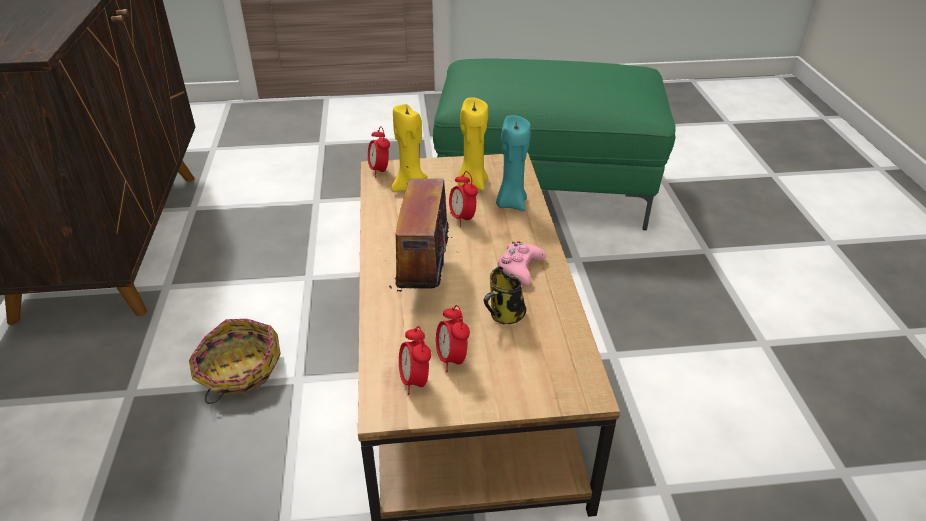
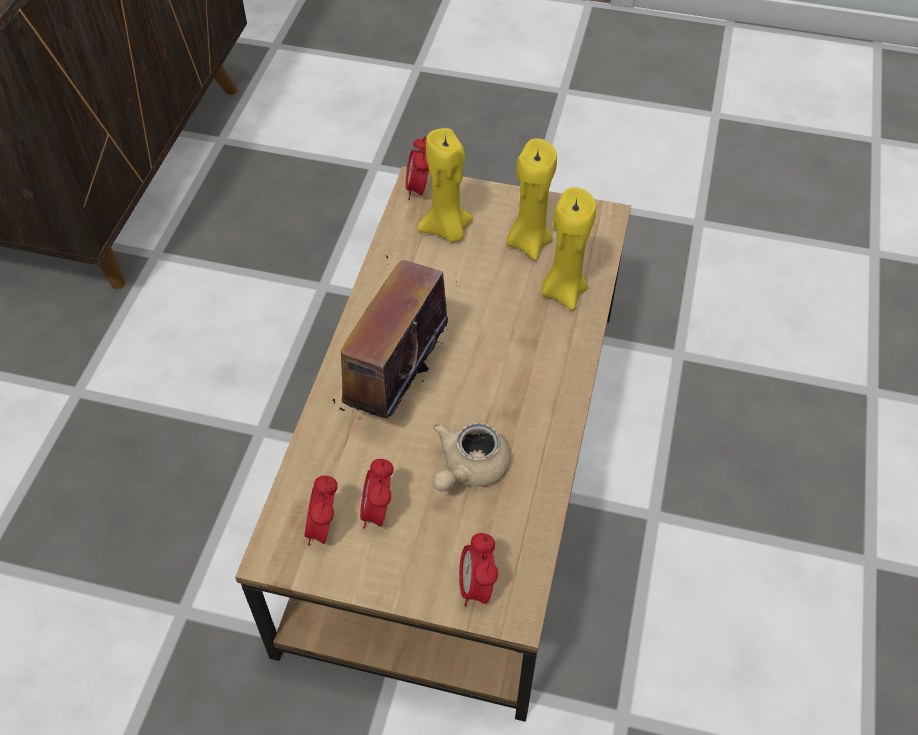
camera: 20 degrees right, 15 degrees up
(238, 371) = (198, 398): basket -> none
(462, 218) = (488, 300): alarm clock -> alarm clock (477, 586)
(504, 316) = (469, 469): mug -> beige teapot
(511, 203) = (563, 291): turquoise candle -> yellow candle
(519, 268) = (522, 402): pink game controller -> none
(546, 187) = (692, 221): green ottoman -> none

